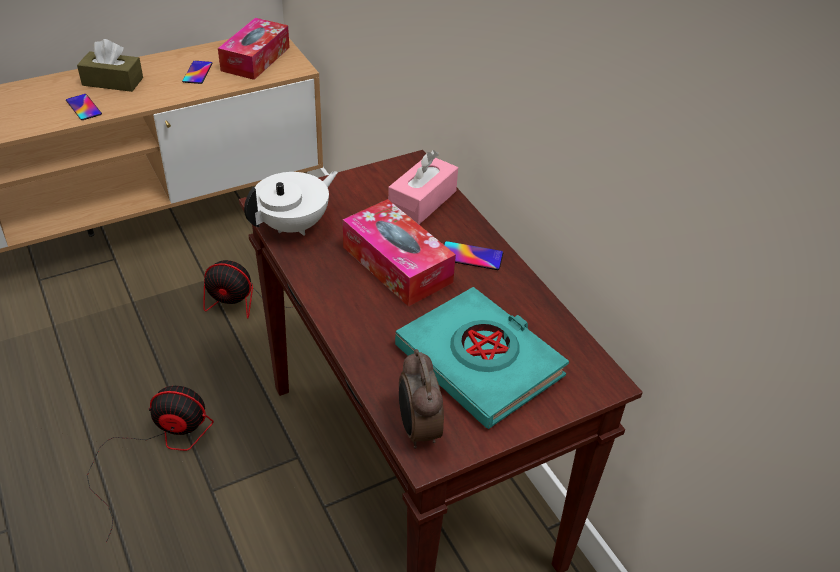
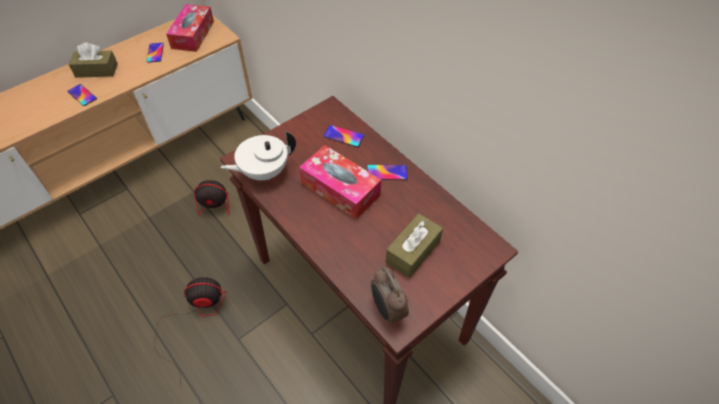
camera: 10 degrees left, 10 degrees up
(294, 225) = (263, 172): white teapot -> white teapot turned 150 degrees counterclockwise
(422, 201) = (343, 136): pink tissue box -> phone
(480, 362) = (413, 251): turquoise book -> brown tissue box

